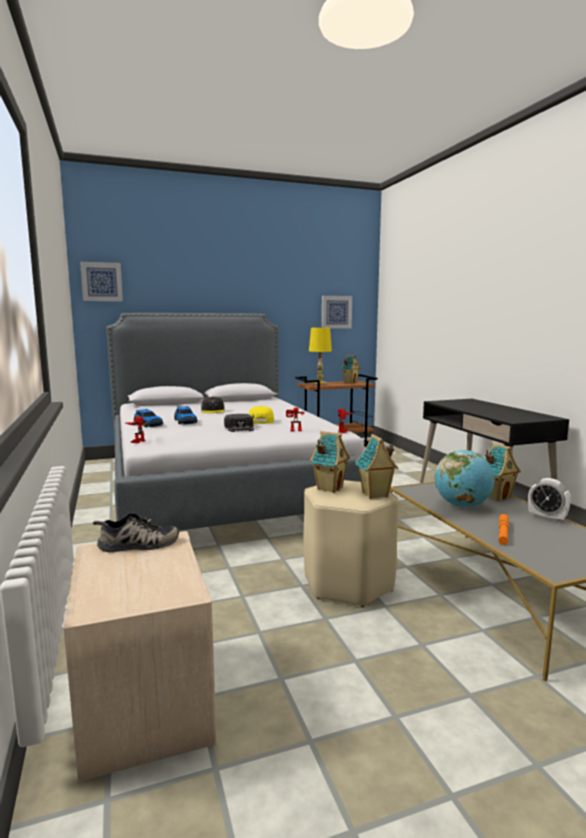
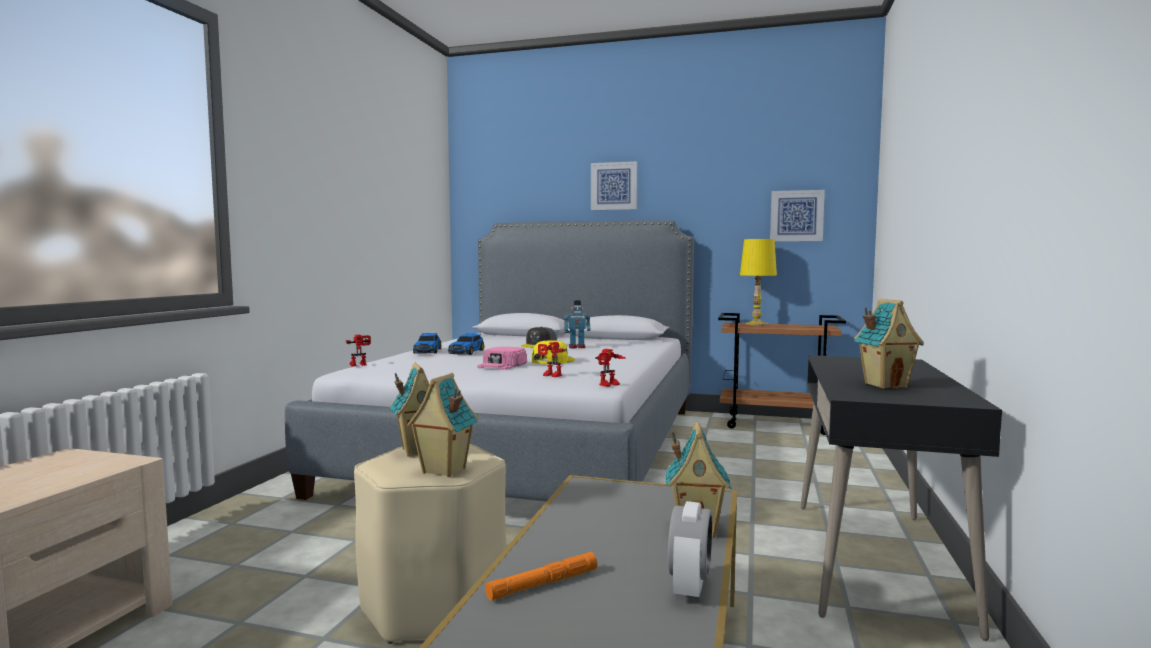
camera: 35 degrees right, 5 degrees down
(101, 282) = (480, 187): picture -> picture (614, 186)
(138, 545) = (93, 459): shoe -> none
(239, 427) = (502, 365): black cap -> pink cap
(240, 409) = (577, 347): none -> toy robot
(350, 382) = (808, 326): toy house -> toy house (885, 385)
(462, 506) = (598, 526): globe -> none
(547, 518) = (689, 588): alarm clock -> alarm clock turned 150 degrees counterclockwise

